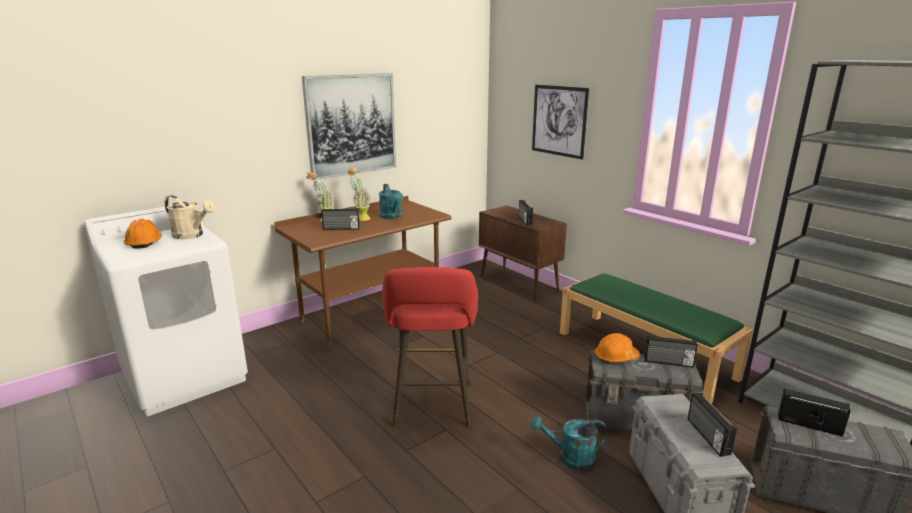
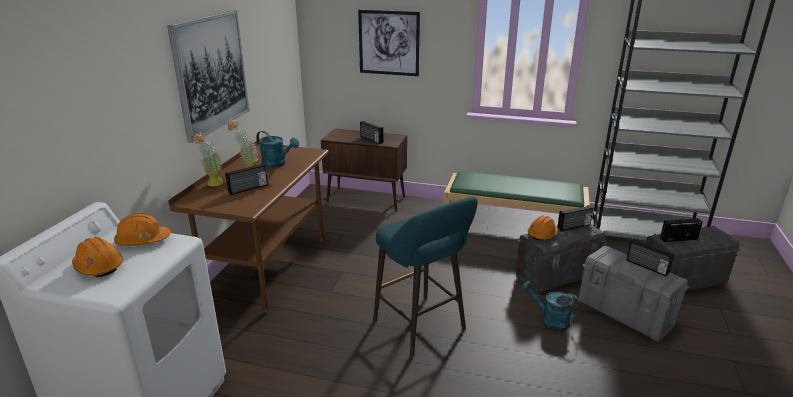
camera: 35 degrees left, 5 degrees up
(192, 235) = (142, 240): beige watering can -> orange hard hat
(432, 408) = (422, 327): red stool -> turquoise stool
(570, 458) = (550, 320): turquoise watering can -> turquoise watering can turned 60 degrees clockwise

